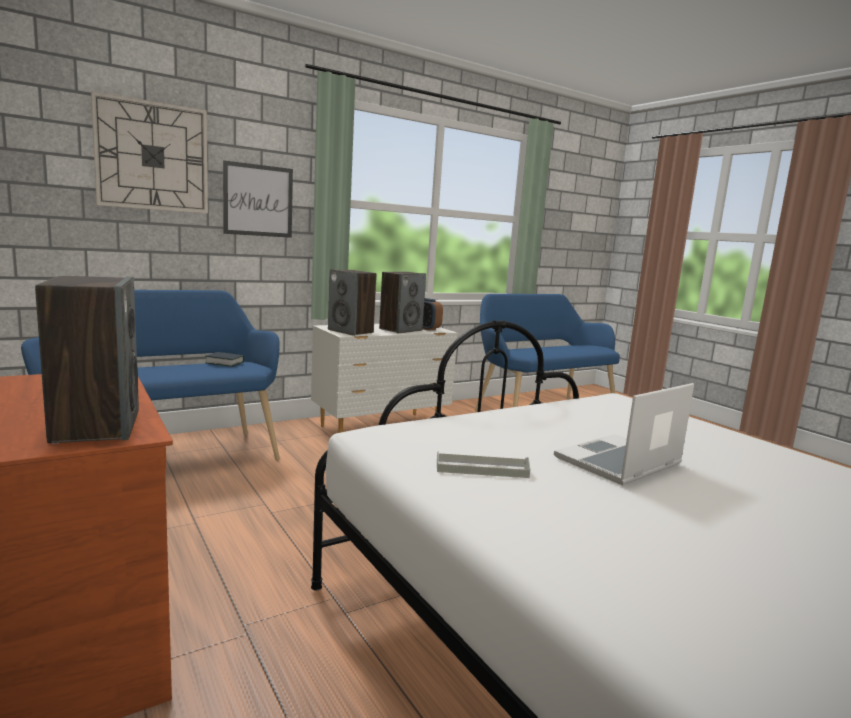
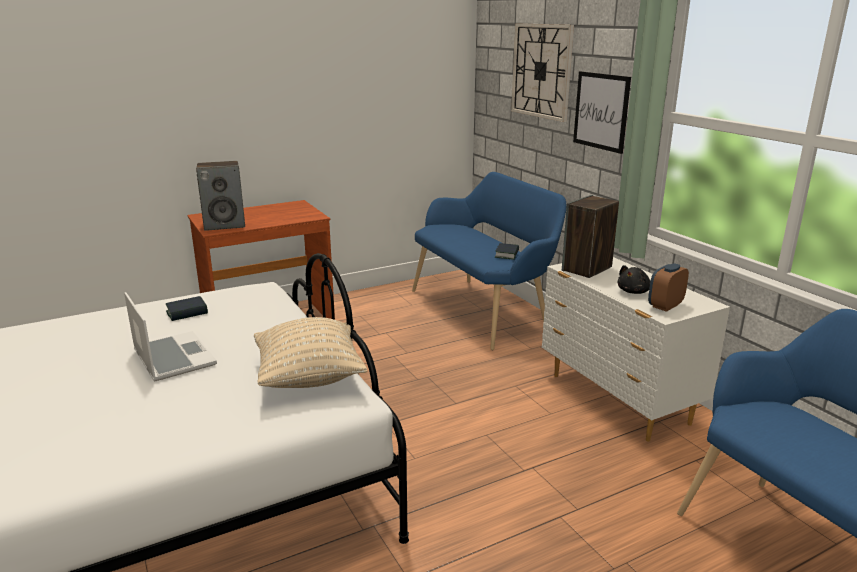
camera: 95 degrees right, 10 degrees up
(400, 330) = (634, 291): speaker -> black plush toy
(481, 469) = (187, 312): grey tray -> book
(599, 408) = (309, 377): none -> beige pillow

